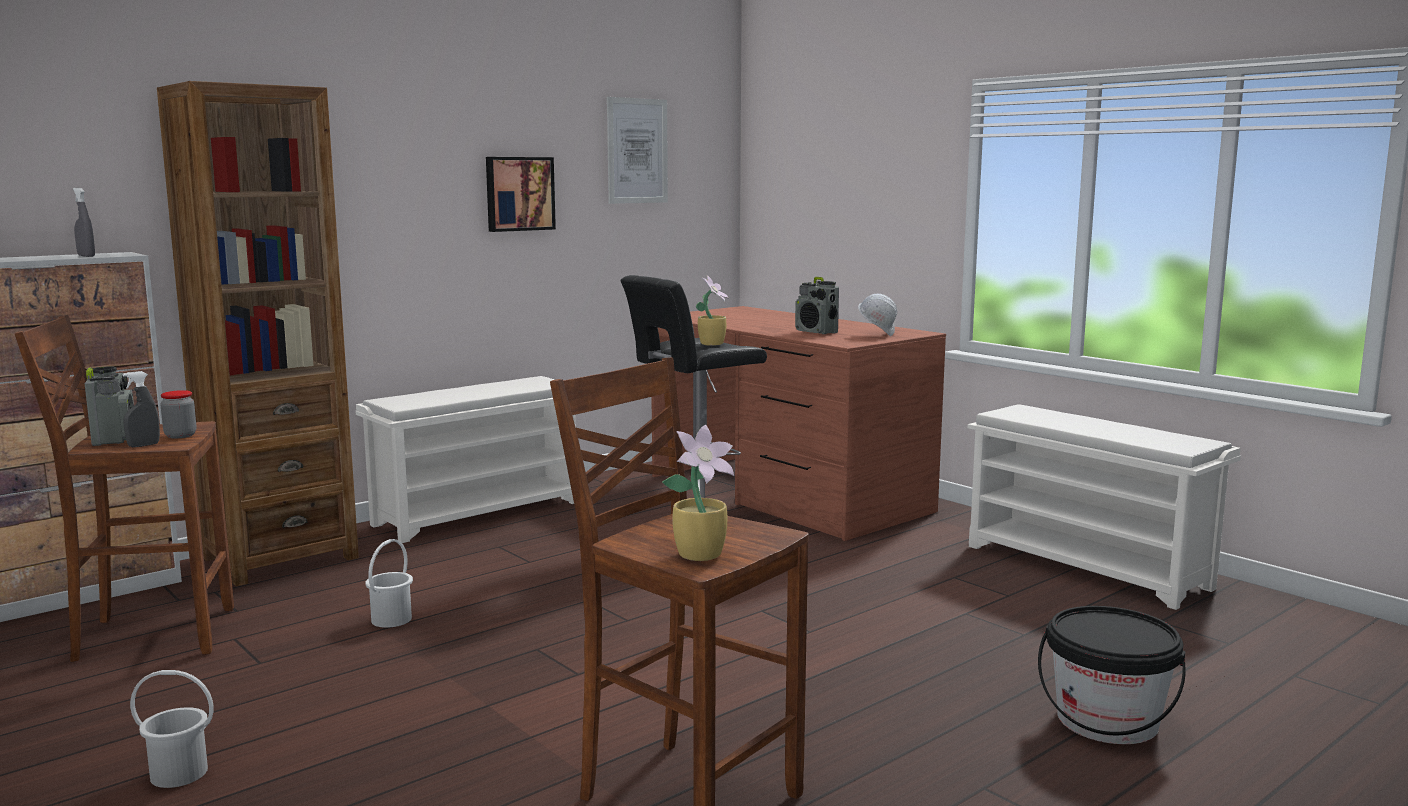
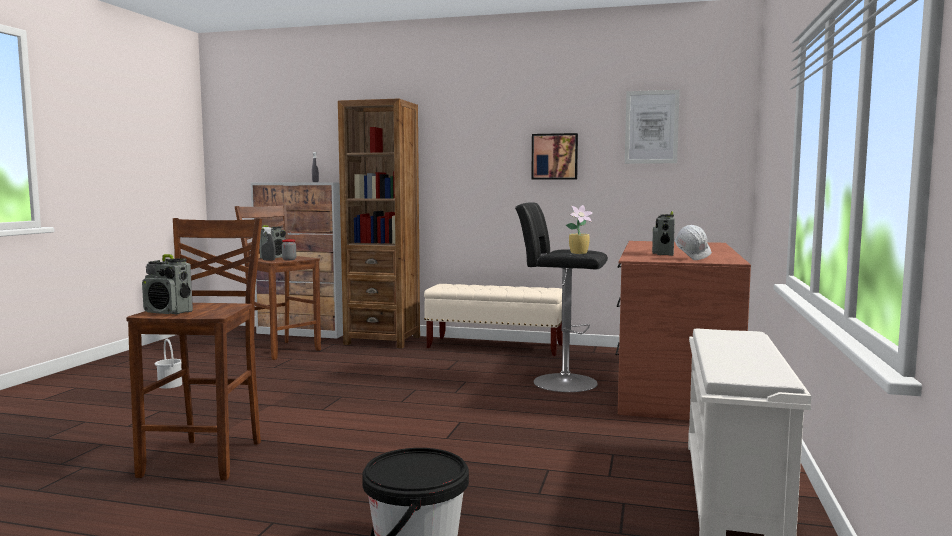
camera: 55 degrees right, 5 degrees down
(390, 619) = (341, 369): white bucket -> none
(478, 513) = (495, 347): white shoe rack -> beige bench
(702, 554) = (169, 312): potted plant -> radio

